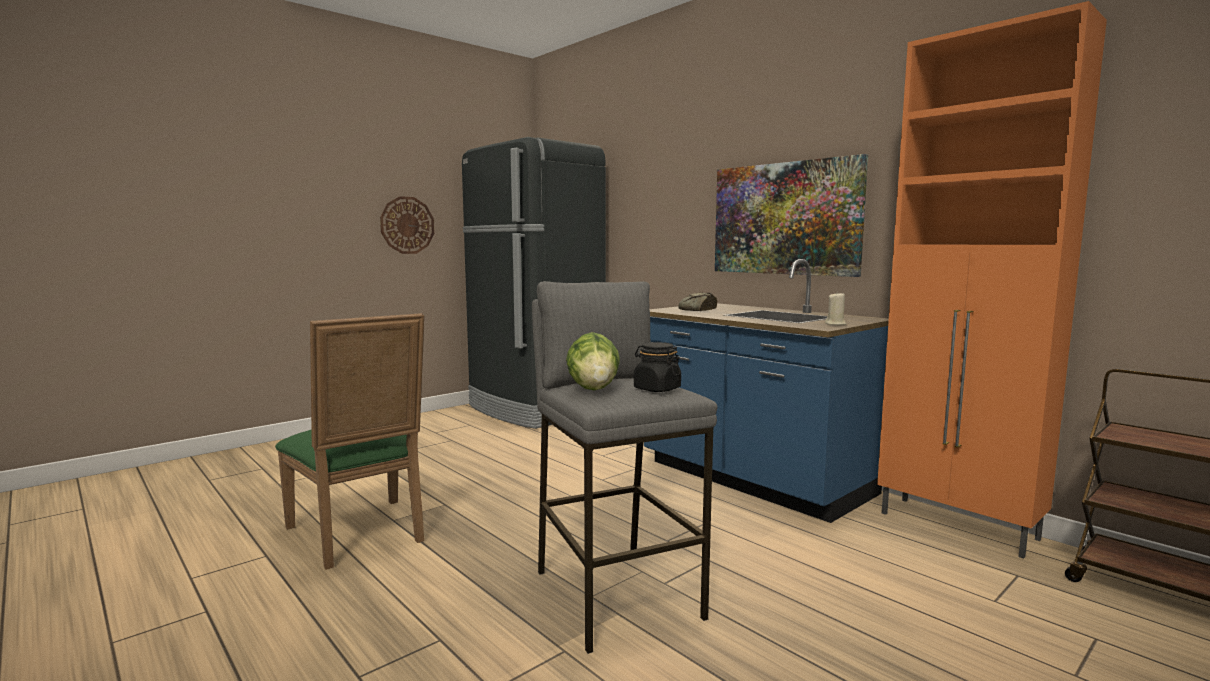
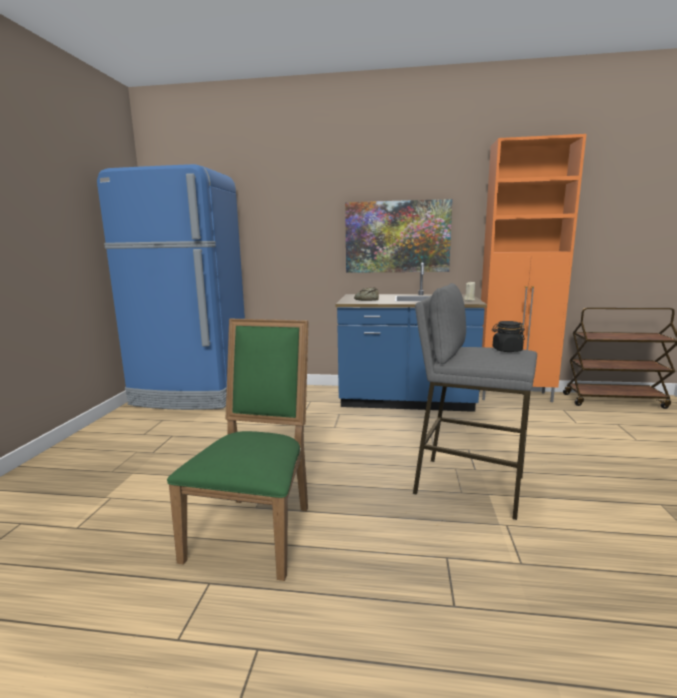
camera: 40 degrees left, 5 degrees up
(361, 535) = (256, 528): green chair -> green chair turned 90 degrees counterclockwise
(407, 225) = (58, 242): wall clock -> none
(534, 409) = (191, 395): black fridge -> blue fridge
(594, 389) = (484, 357): lettuce -> none

